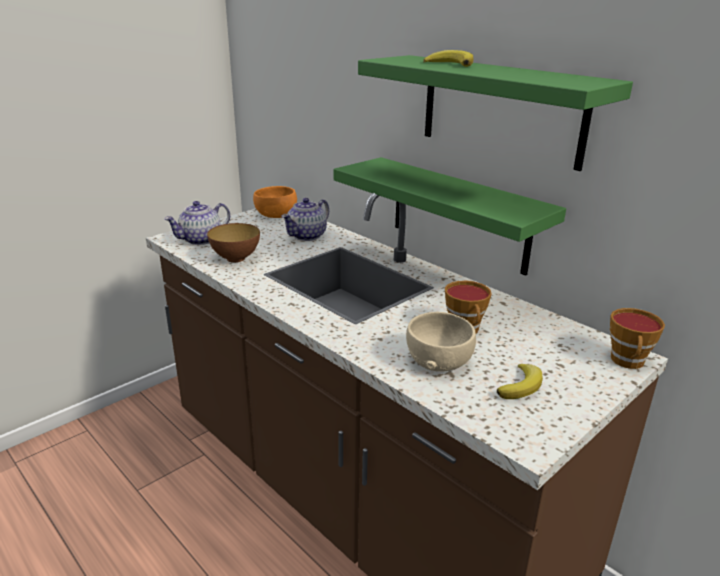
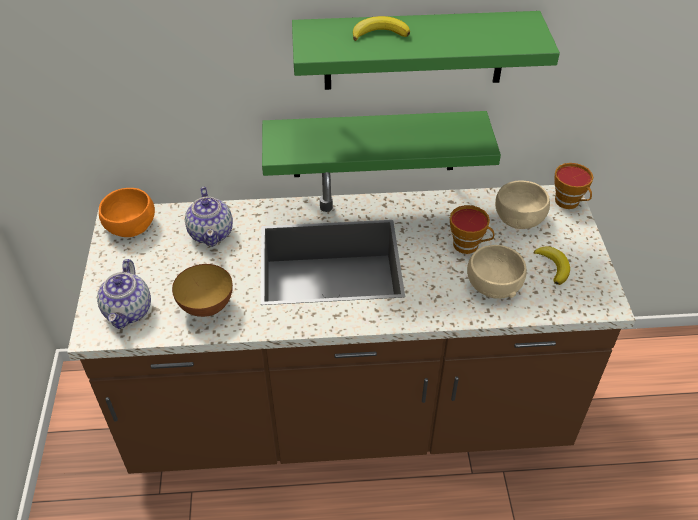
camera: 50 degrees left, 20 degrees up
(550, 342) = (519, 218): none -> beige bowl

